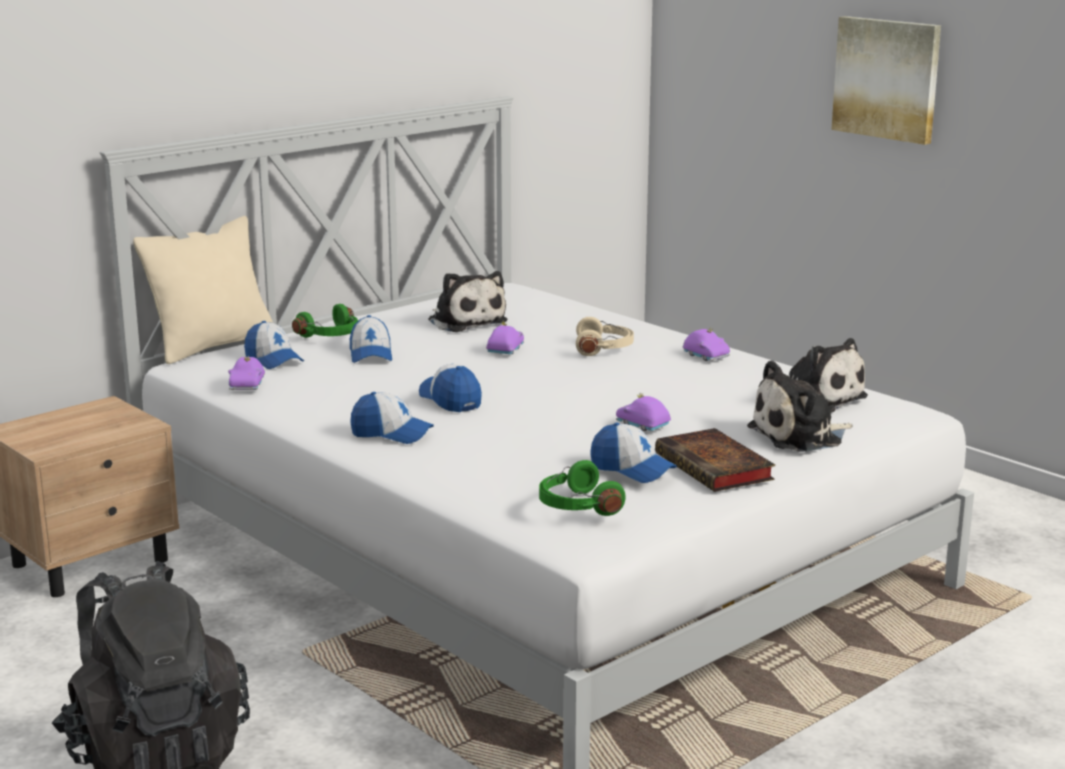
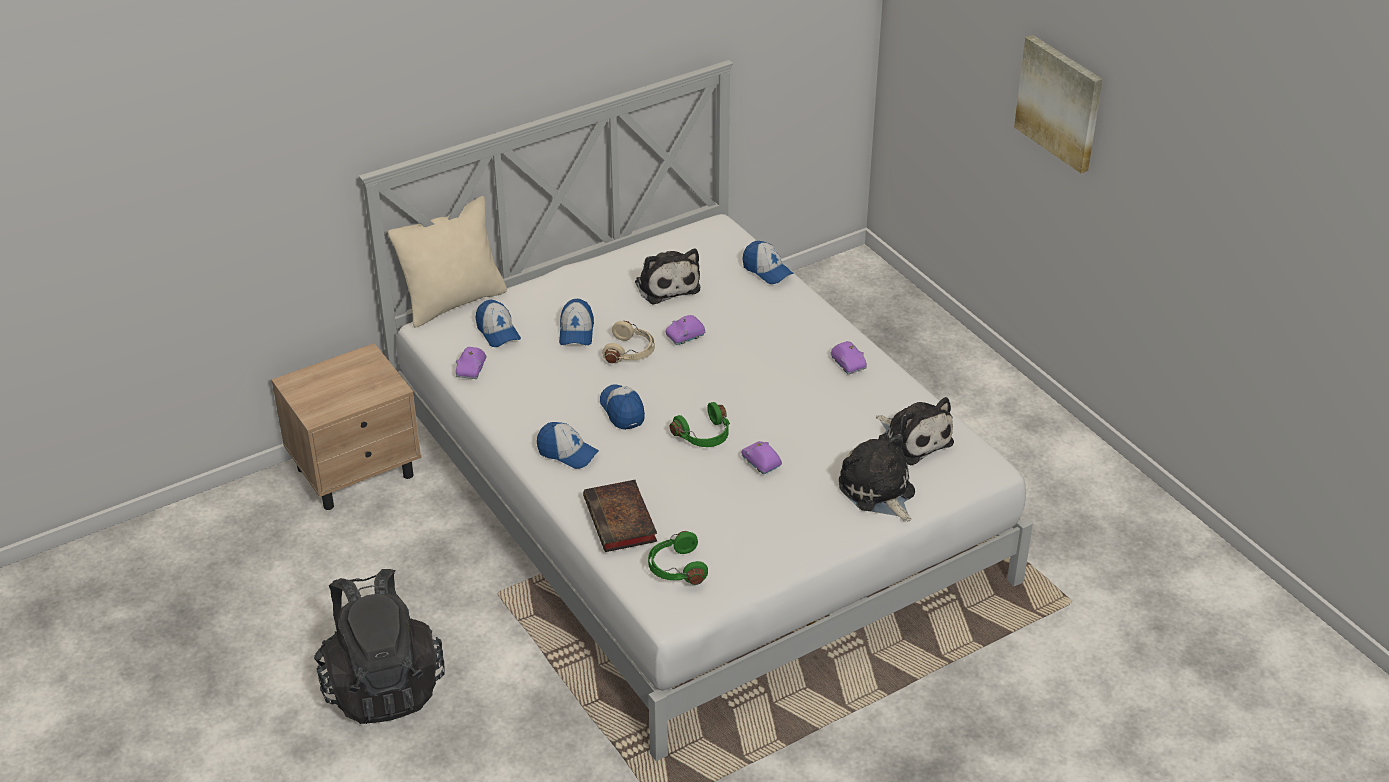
camera: 10 degrees right, 20 degrees up
(331, 336) = (550, 299): green headphones -> green headphones (704, 436)
(504, 350) = (685, 337): purple toy car -> purple toy car turned 150 degrees counterclockwise
(604, 348) = (767, 344): beige headphones -> beige headphones (630, 352)
(632, 469) = (730, 527): cap -> cap (767, 270)
(716, 468) = (796, 529): book -> book (621, 521)
(800, 436) = (878, 492): plush toy -> plush toy turned 75 degrees clockwise

